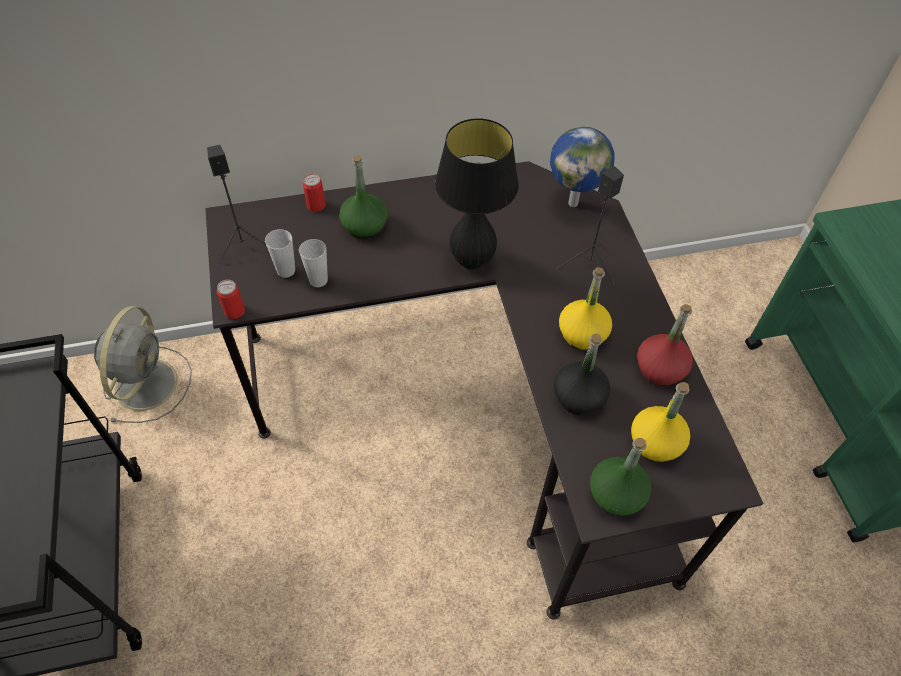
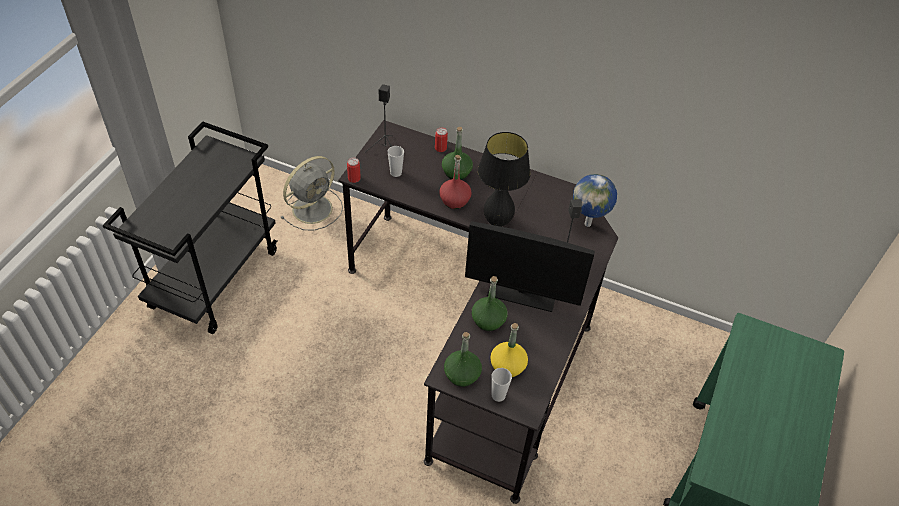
camera: 35 degrees right, 5 degrees down
(318, 280) = (407, 186): cup -> cup (498, 395)
(579, 397) = (488, 320): black bottle -> green bottle
(582, 333) = (522, 292): yellow bottle -> monitor
(660, 369) = (548, 334): red bottle -> red bottle (454, 200)

